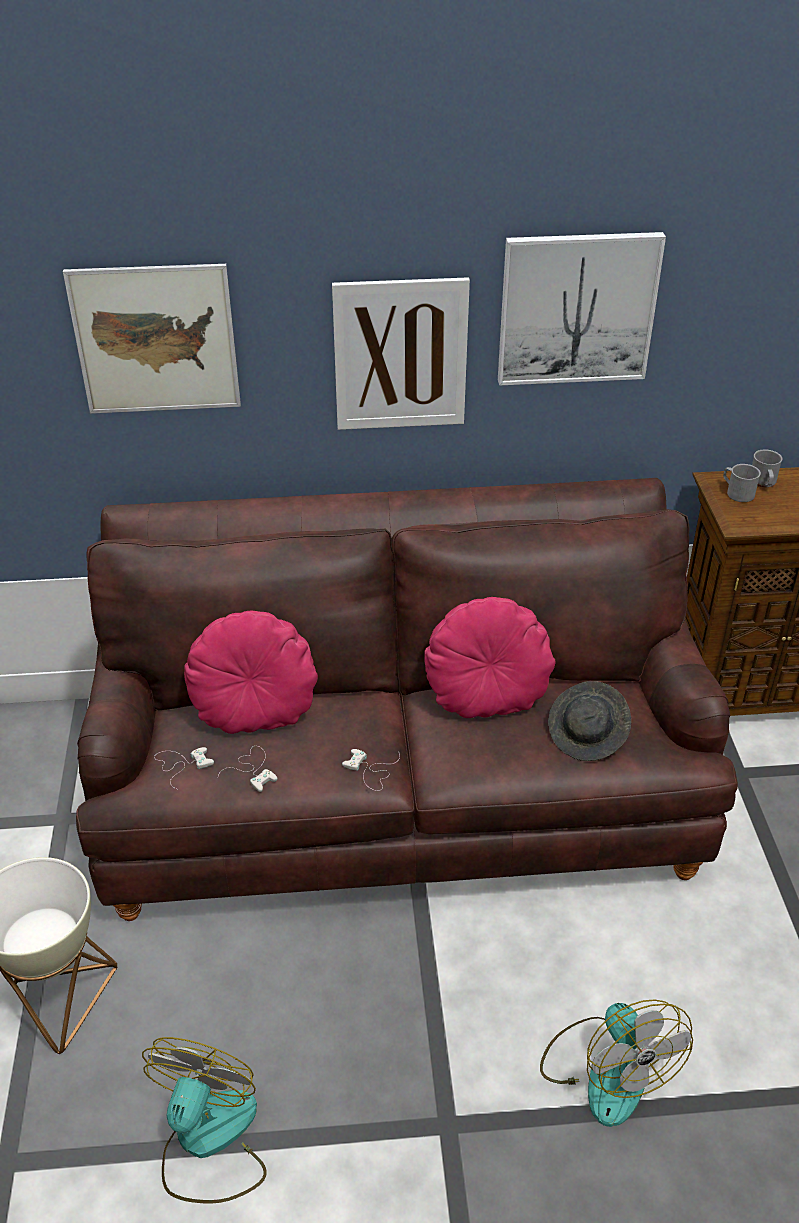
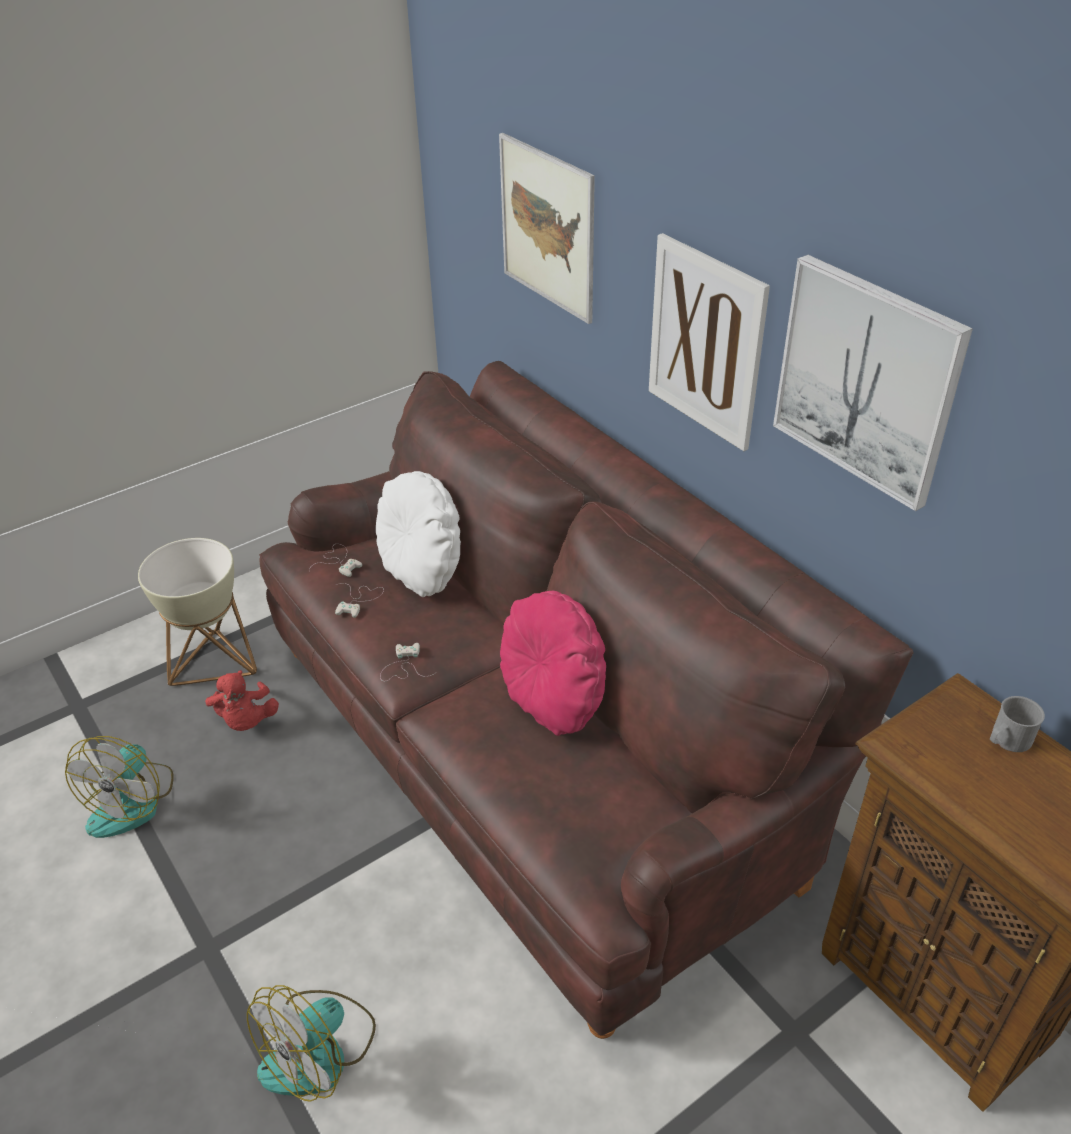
camera: 60 degrees right, 0 degrees up
(179, 997) = (246, 721): none -> red plush toy
(208, 1142) = (132, 801): fan -> fan turned 120 degrees clockwise
(255, 715) = (422, 574): pink pillow -> white pillow
(588, 735) = (560, 797): grey hat -> none
(737, 492) = (955, 722): grey mug -> none

